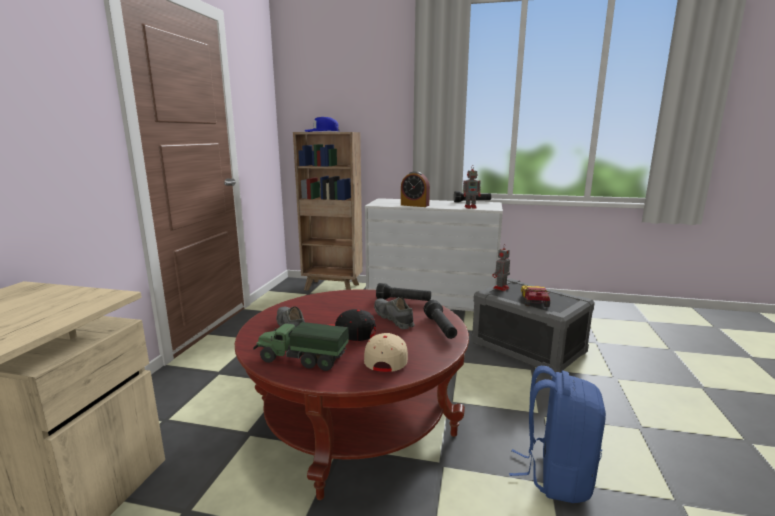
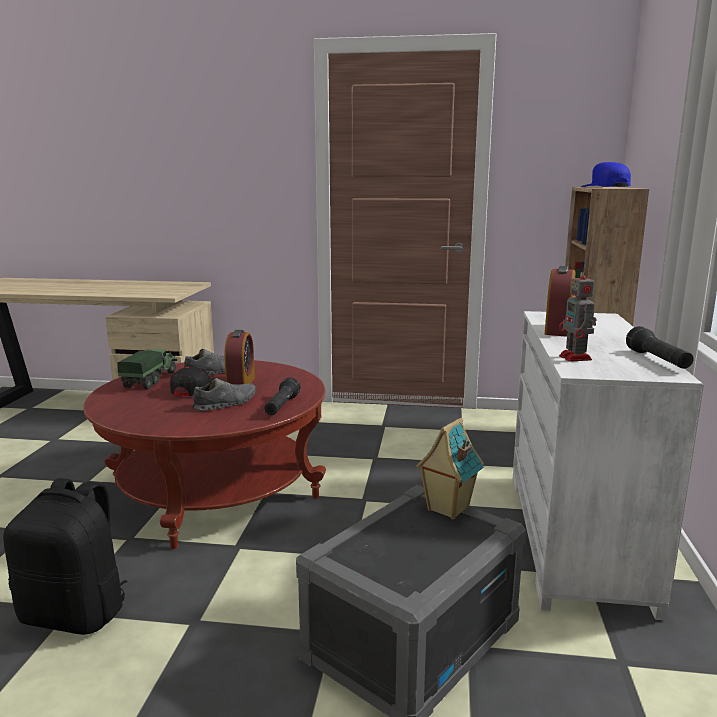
camera: 85 degrees right, 0 degrees up
(337, 315) = (241, 383): none -> alarm clock
(387, 358) = (135, 404): beige cap -> none
(440, 328) = (192, 423): black flashlight -> none
(500, 288) = (447, 509): toy robot -> toy house
(534, 301) = (384, 537): toy car -> none
(556, 475) = (76, 614): blue backpack -> black backpack

